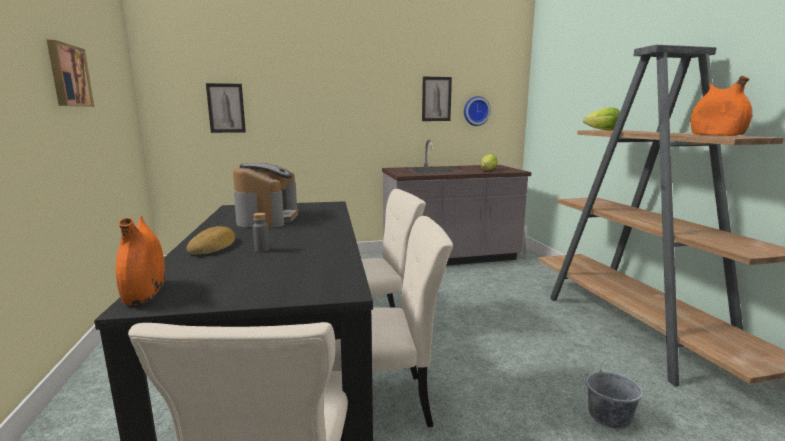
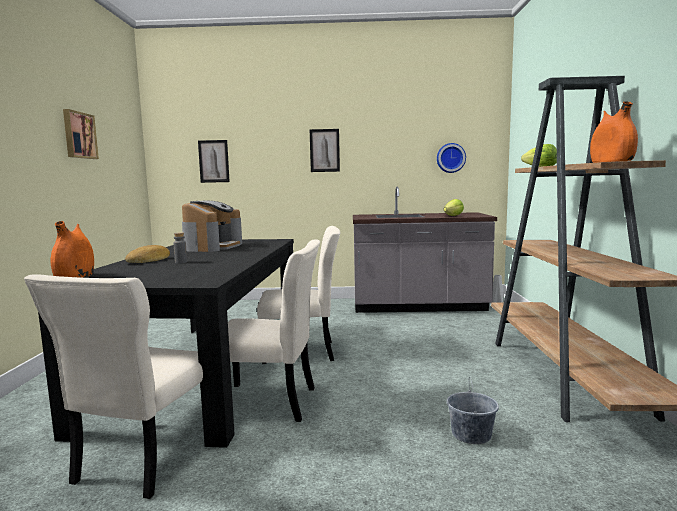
camera: 15 degrees right, 5 degrees down
(436, 99) = (408, 147): picture -> picture (324, 150)

